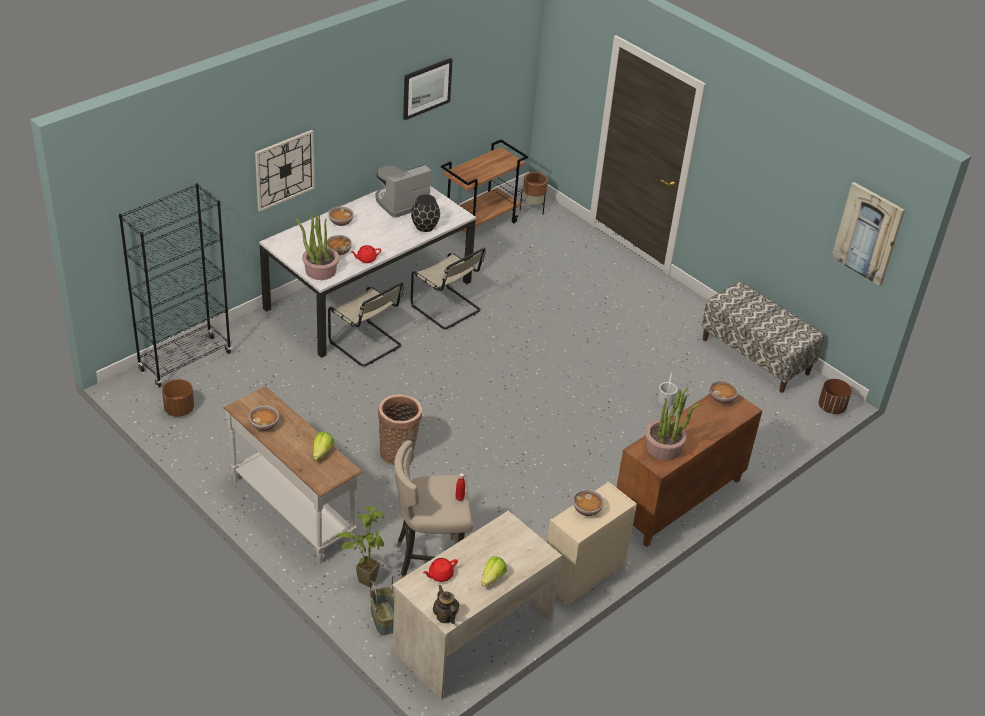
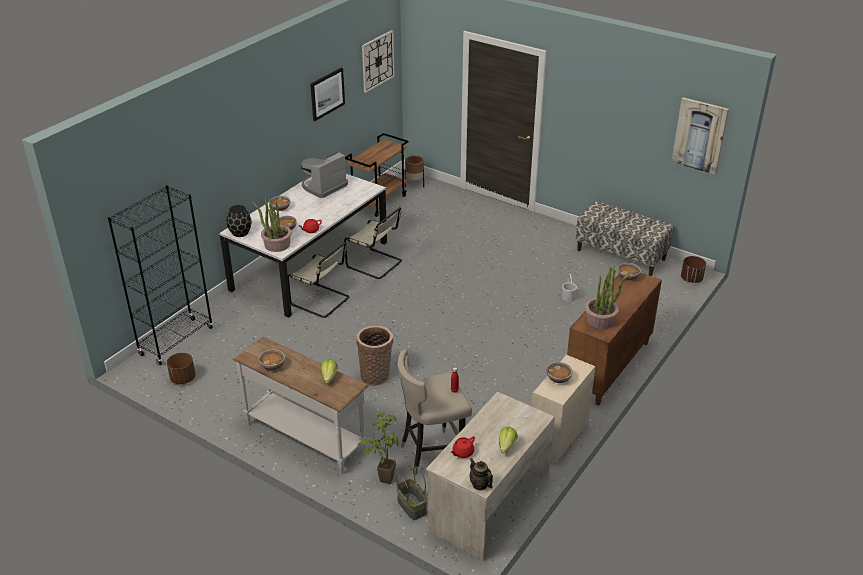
camera: 10 degrees left, 5 degrees down
(284, 170) = (231, 169): wall clock -> wall clock (377, 61)
(424, 227) = (348, 200): black vase -> black vase (240, 233)

